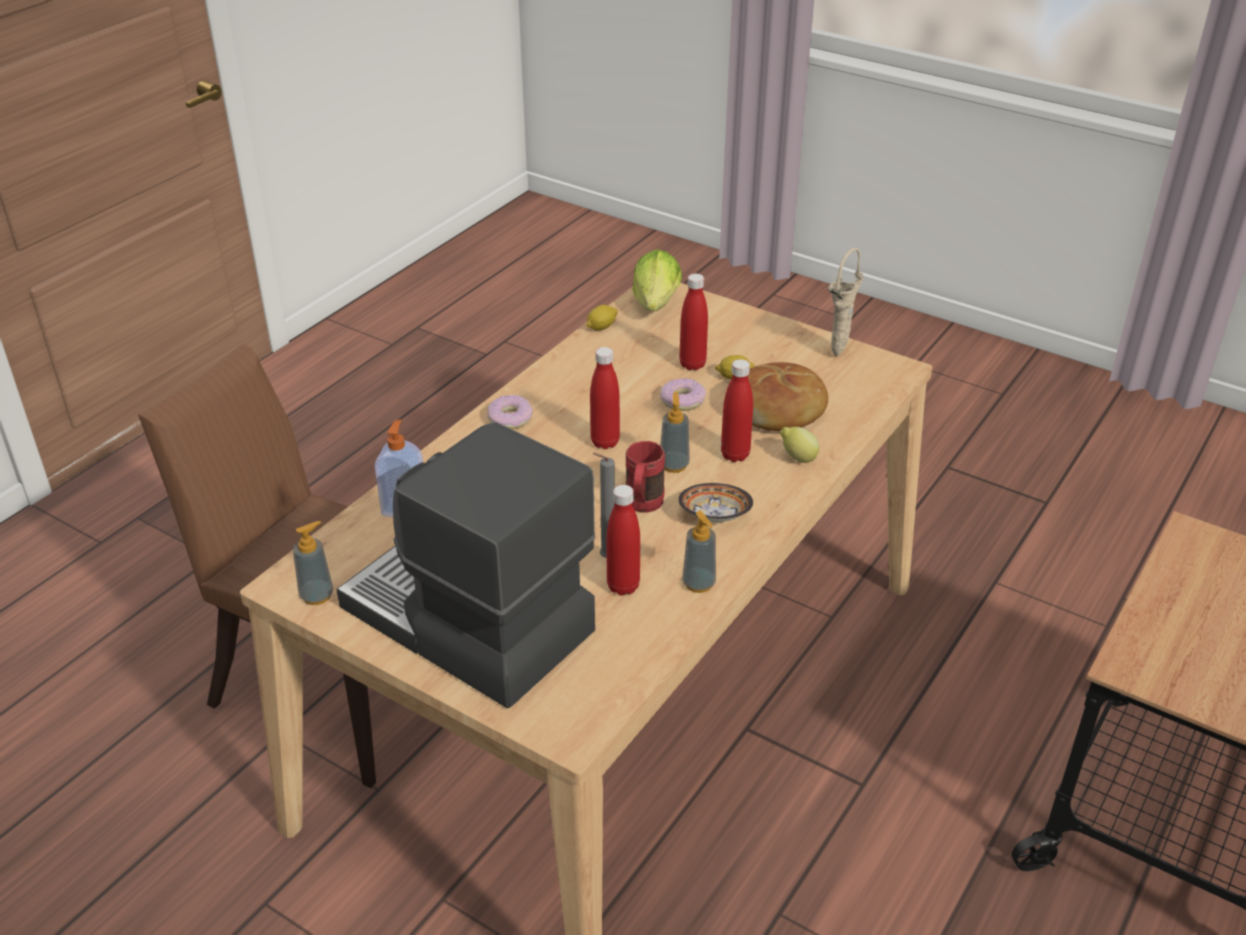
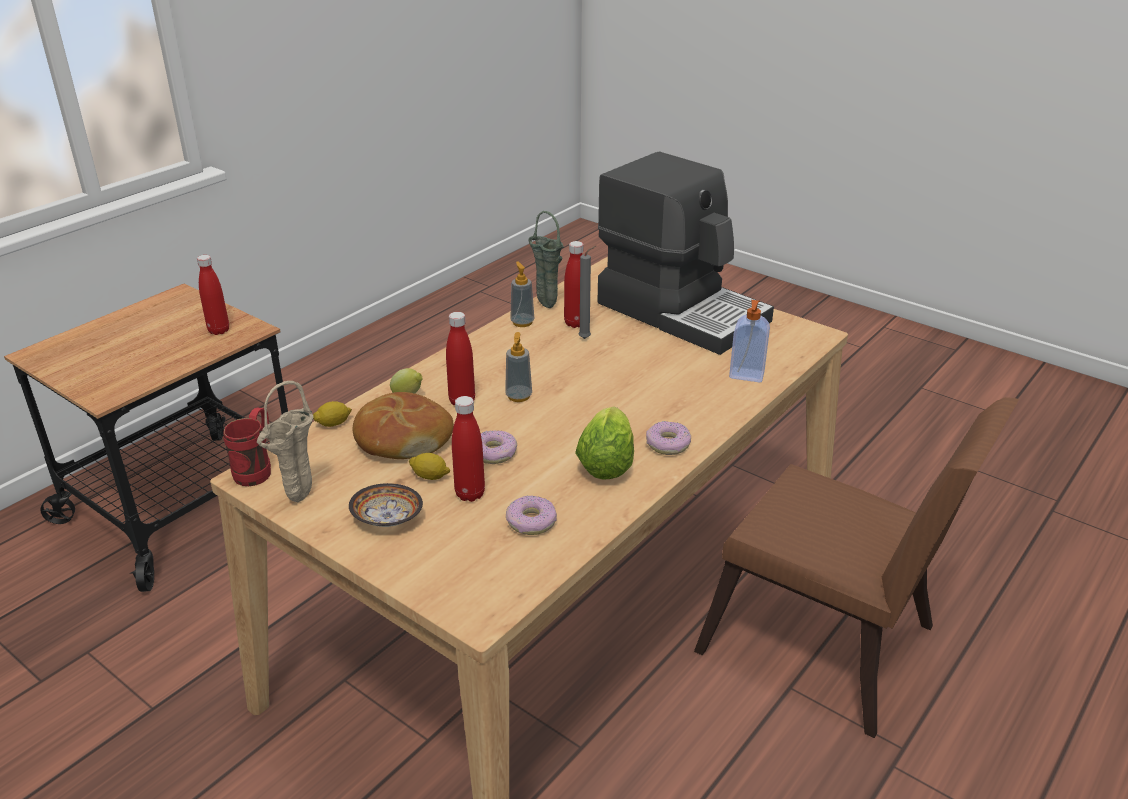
camera: 175 degrees left, 5 degrees down
(317, 595) = (790, 328): soap dispenser -> none
(601, 327) = (566, 552): lemon -> lemon (333, 423)
(605, 442) = (577, 418): red bottle -> red bottle (219, 330)
(633, 346) = (531, 522): none -> donut
(642, 507) = (553, 368): red mug -> red mug (258, 469)
(655, 306) = (490, 583): lettuce -> lettuce (607, 461)
(674, 621) = (544, 305): none -> green vase
(714, 516) = (496, 359): bowl -> bowl (387, 520)

